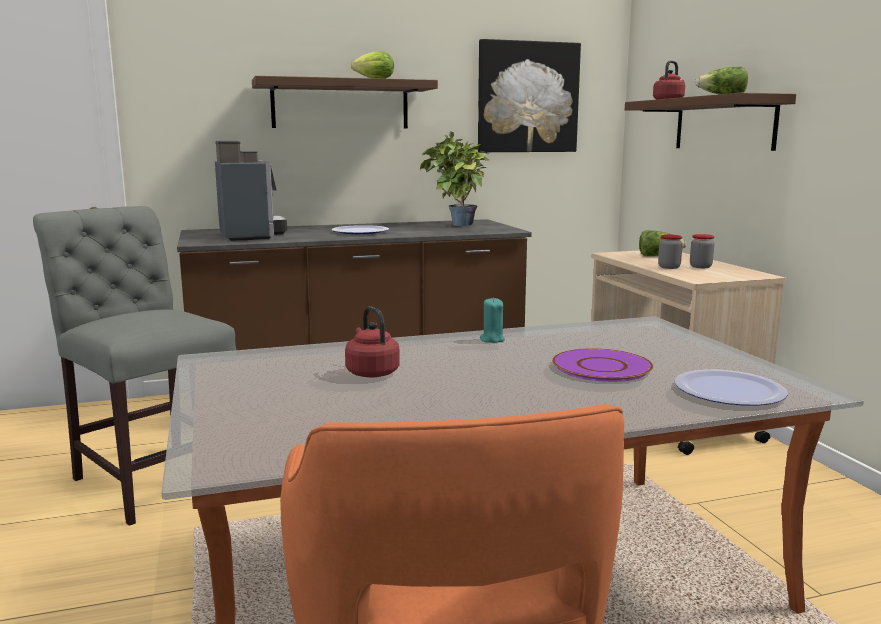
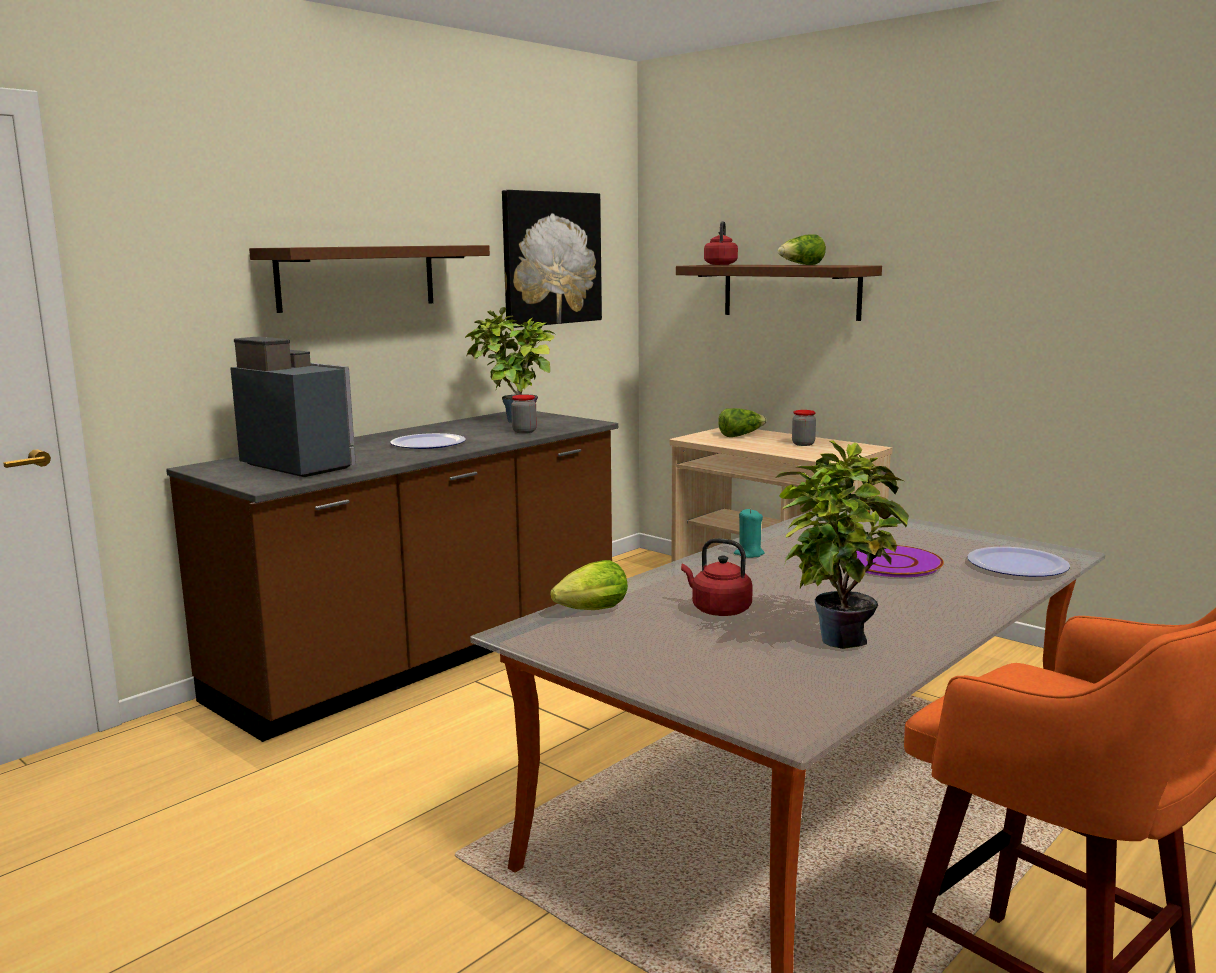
camera: 30 degrees left, 0 degrees up
(153, 477) = (307, 818): grey chair -> none
(372, 79) = (411, 245): lettuce -> lettuce (588, 612)
(412, 410) = (835, 637): none -> potted plant
(669, 267) = (778, 448): jar -> jar (524, 431)

